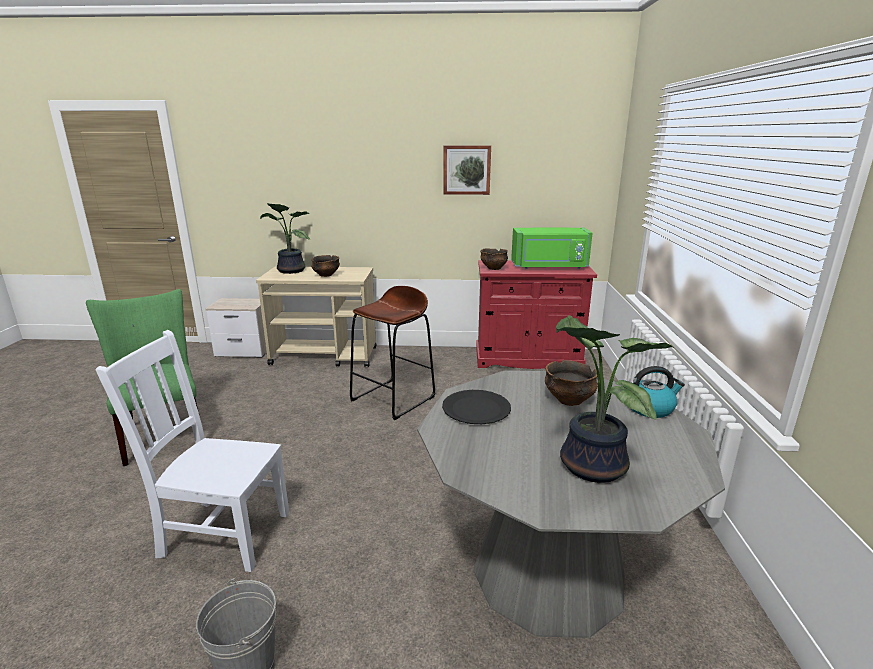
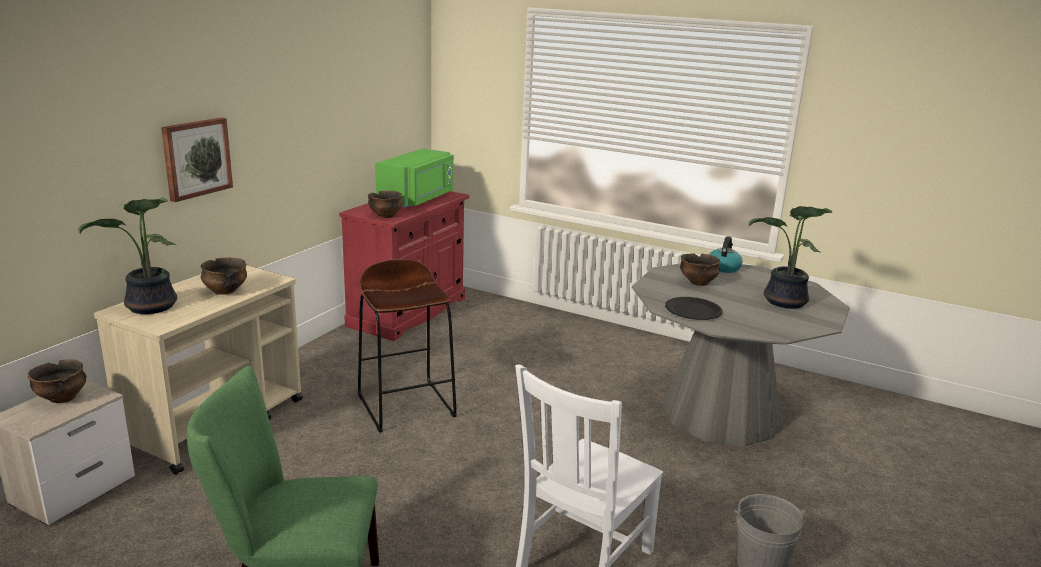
camera: 65 degrees left, 0 degrees up
(245, 301) = (62, 398): none -> bowl
(466, 170) = (317, 100): picture -> picture (196, 158)

